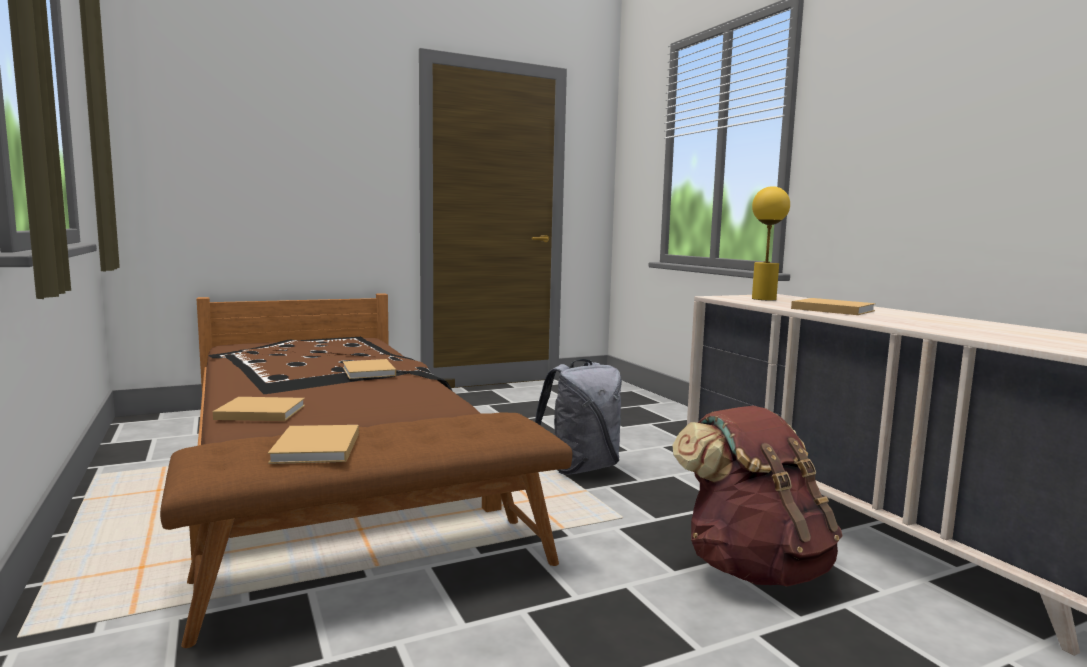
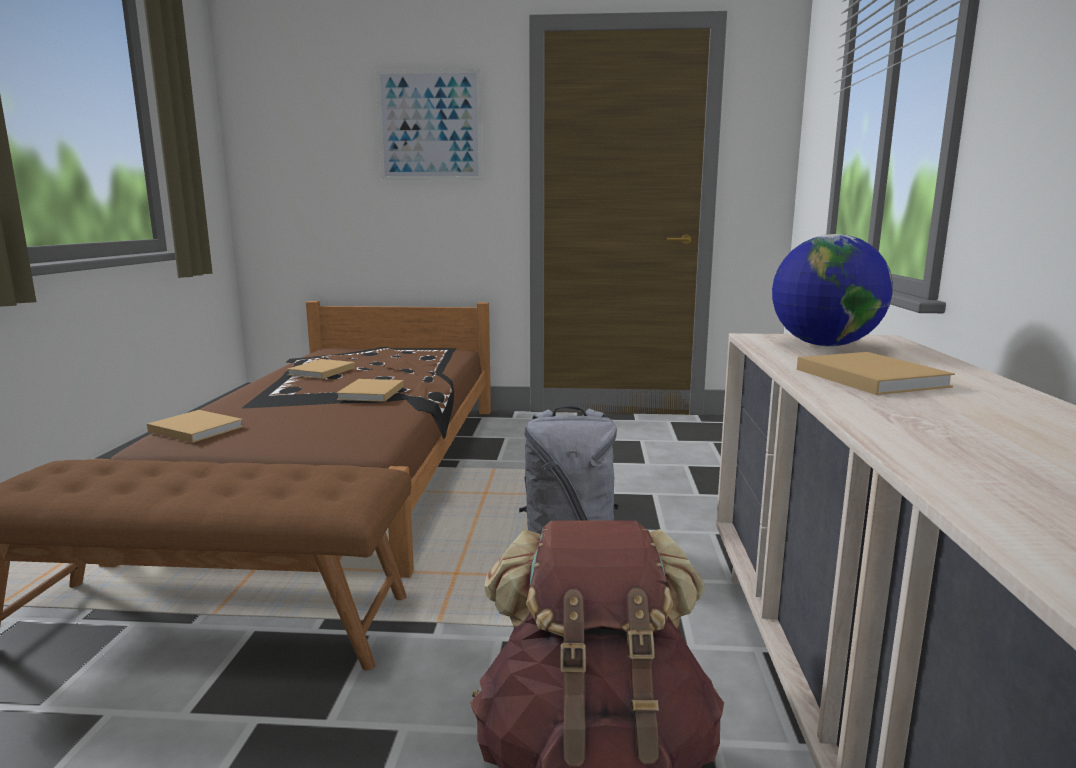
camera: 30 degrees right, 5 degrees up
(316, 449) = (114, 483): beige book -> beige book (320, 371)
(329, 132) = (430, 126): none -> picture
(763, 299) = (824, 345): yellow table lamp -> globe

